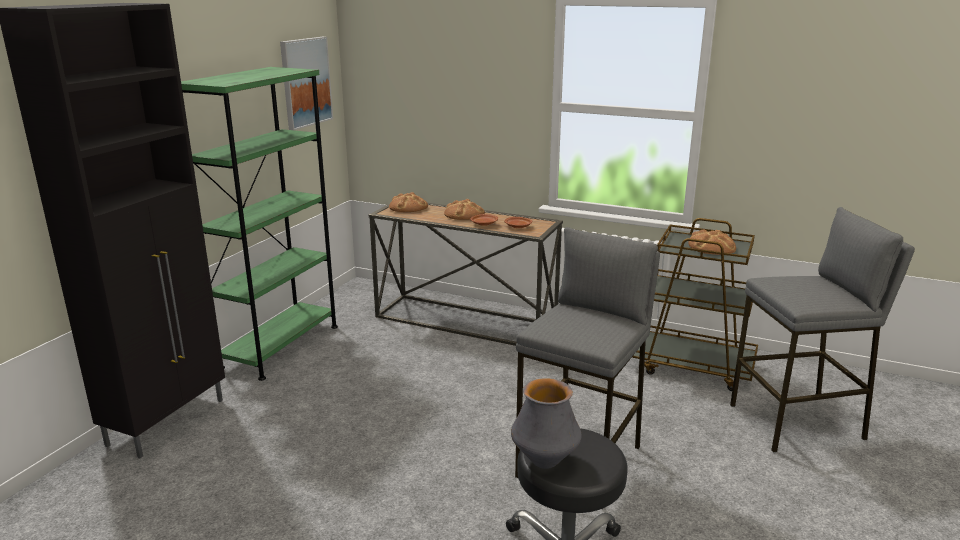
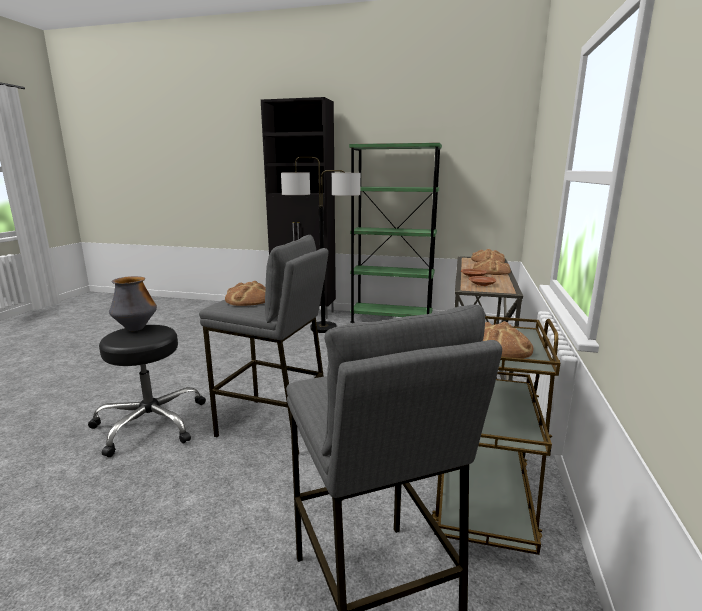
camera: 80 degrees right, 5 degrees down
(269, 407) = (323, 328): none -> floor lamp
(305, 82) = (482, 160): picture -> none
(582, 326) = (250, 299): none -> bread

